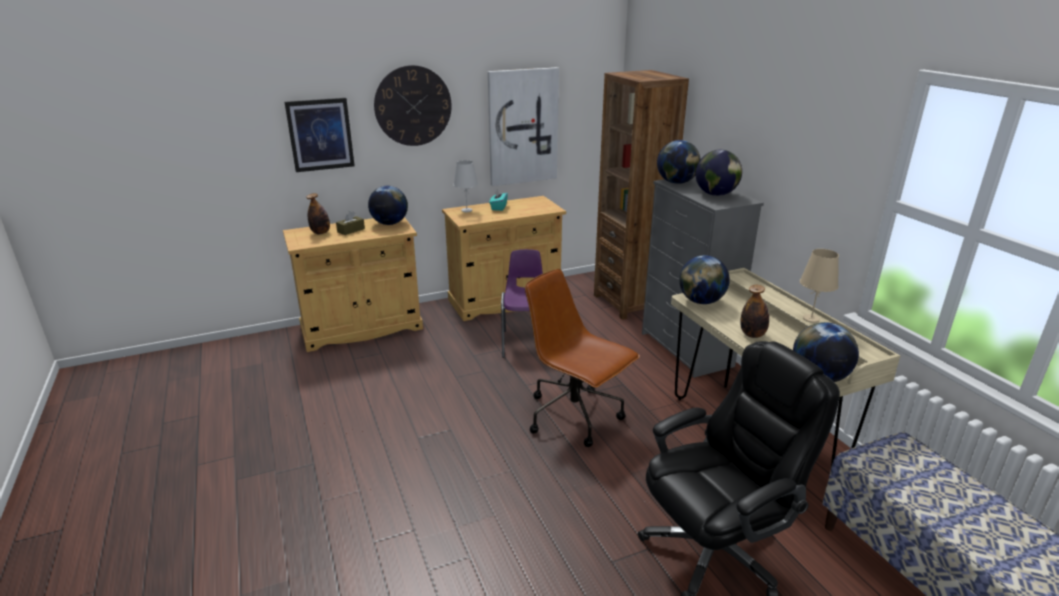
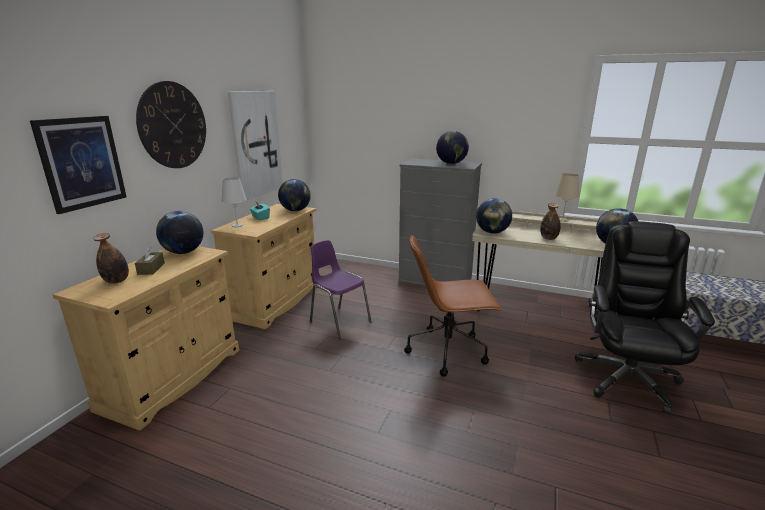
camera: 45 degrees left, 5 degrees down
(628, 302) = (361, 271): brown bookcase -> none
(676, 183) = (415, 163): globe -> globe (295, 210)

